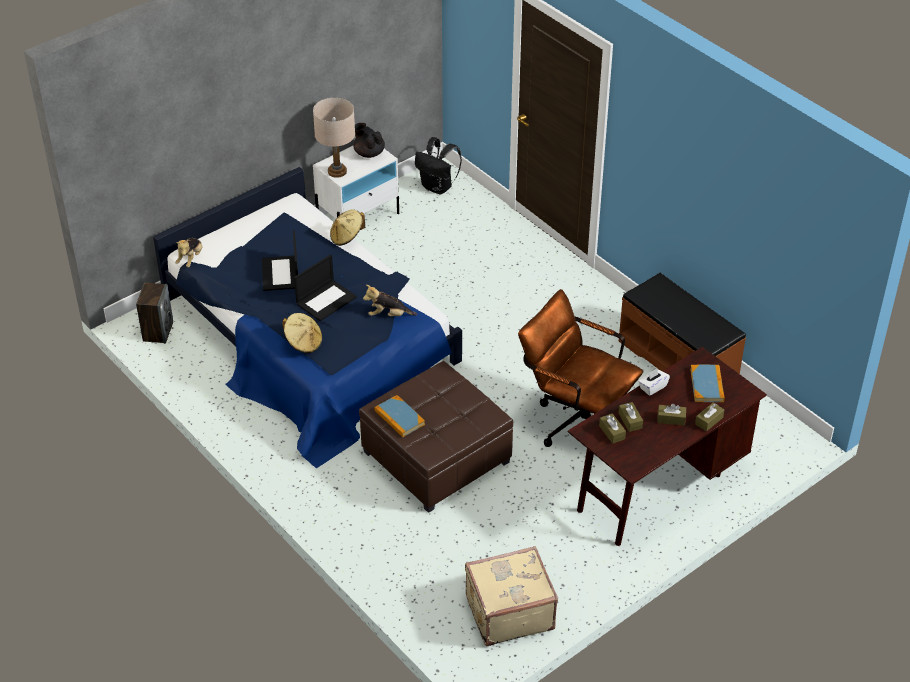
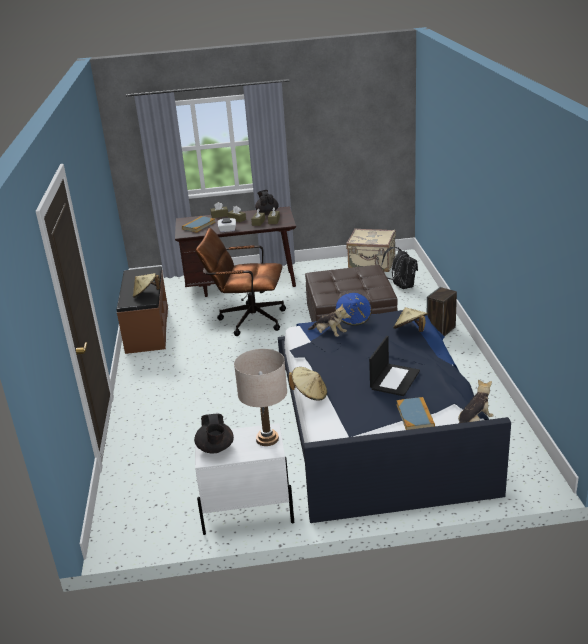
camera: 145 degrees left, 15 degrees down
(158, 331) = (522, 465): speaker -> speaker (441, 330)
(326, 300) = (371, 349): laptop -> none
(376, 339) = (353, 319): none -> blue hat
(399, 418) = (375, 286): book -> book (415, 416)
(438, 187) = (135, 518): black backpack -> black backpack (401, 286)
(575, 420) = (246, 319): brown office chair -> brown office chair turned 120 degrees clockwise
(645, 451) = (267, 213): none -> black teapot
(655, 301) = (146, 294): none -> beige hat

